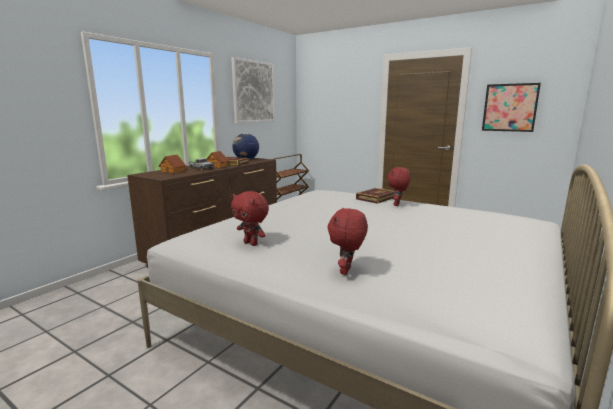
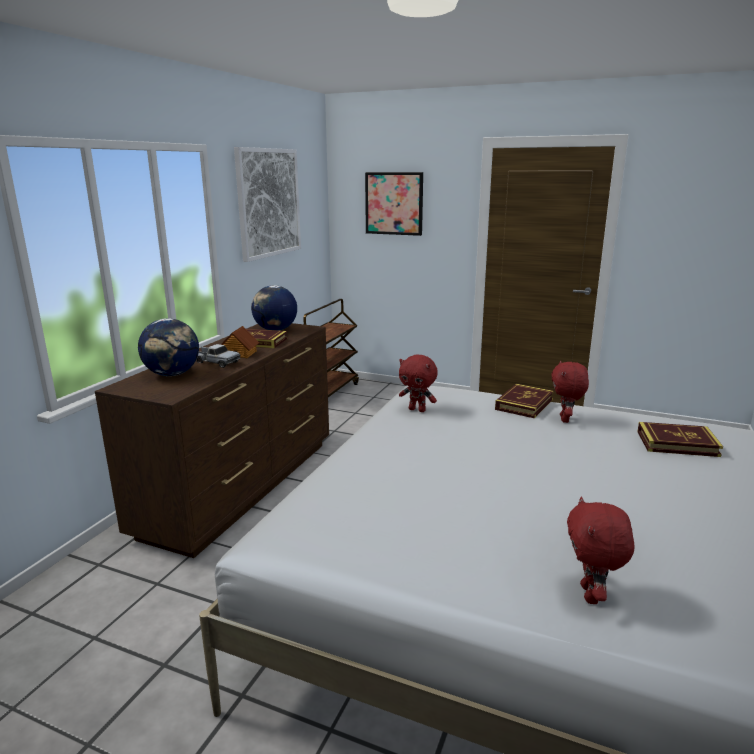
camera: 10 degrees left, 5 degrees up
(173, 171) = (172, 374): toy house -> globe
(251, 243) = (403, 542): red plush toy -> red plush toy (417, 410)
(462, 217) = (677, 443): none -> book
(510, 107) = (685, 232): picture -> picture (394, 203)

